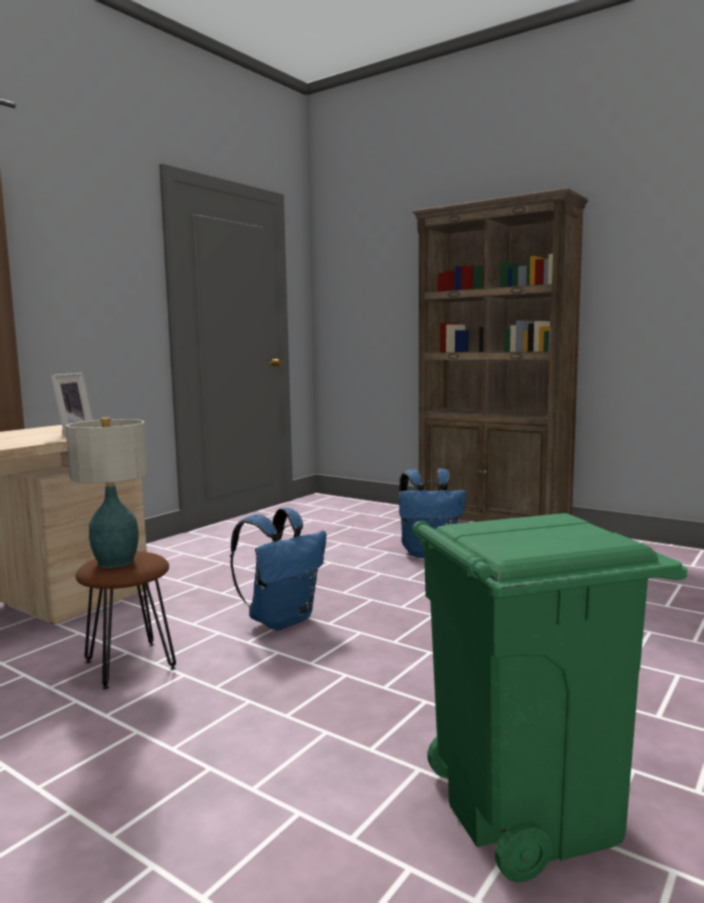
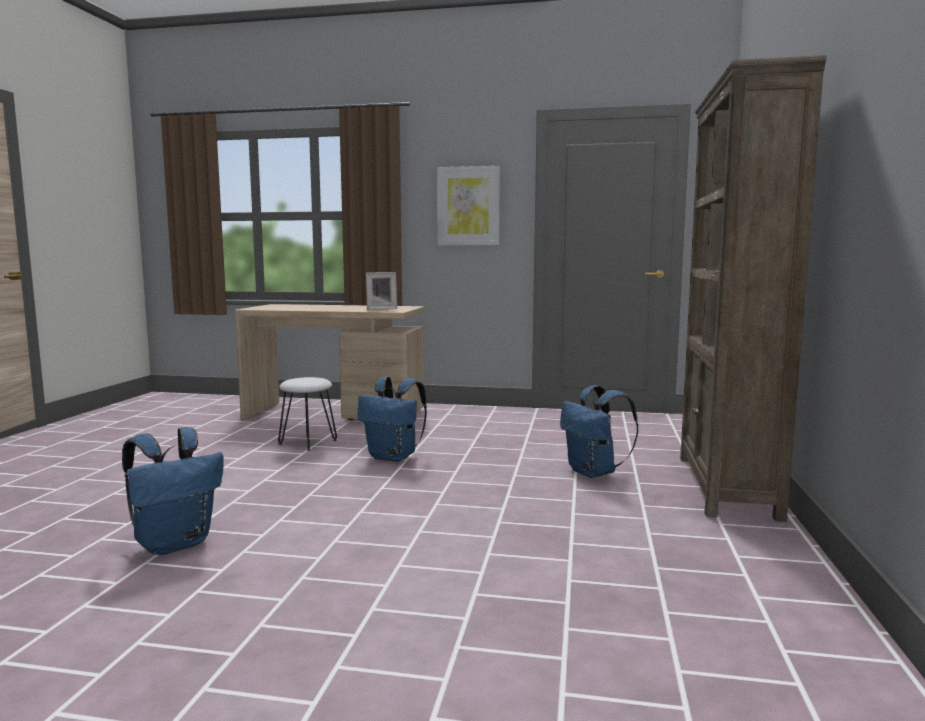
camera: 65 degrees right, 0 degrees up
(93, 277) = (468, 206): none -> picture
(115, 562) = (301, 379): table lamp -> none
(130, 665) = (307, 442): brown stool -> white stool
(529, 809) = (175, 543): green trash can -> blue backpack

